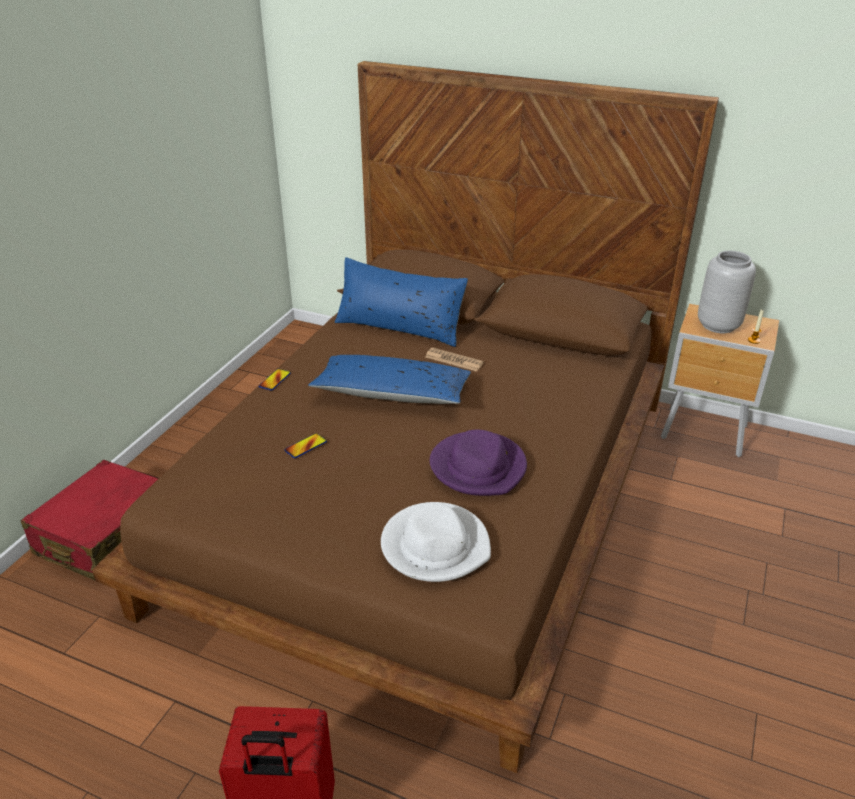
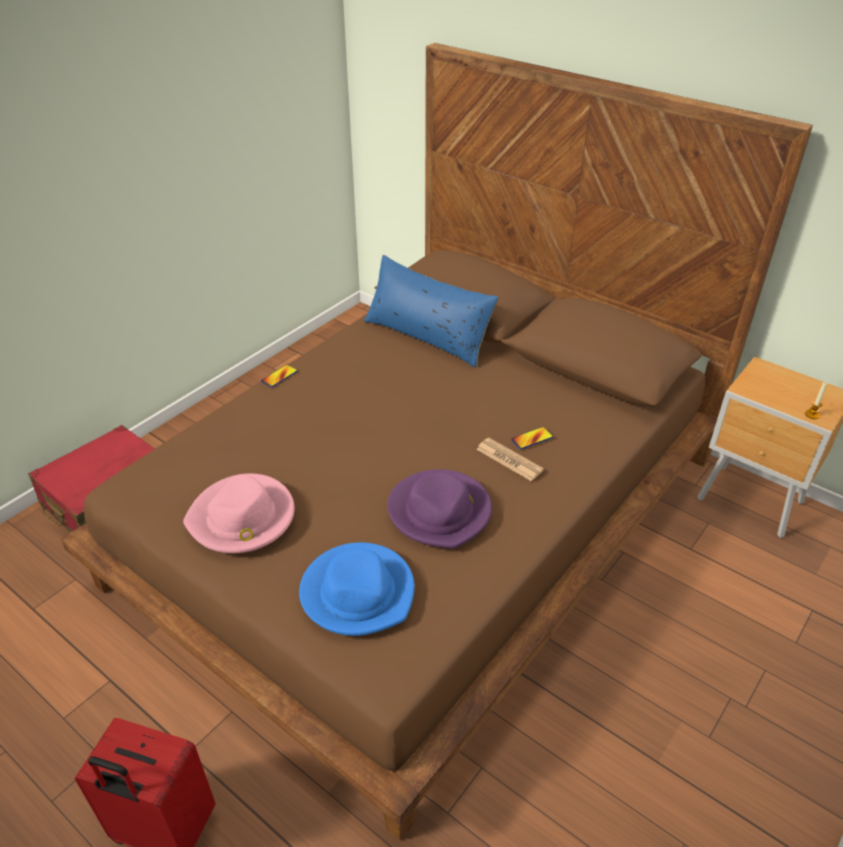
camera: 15 degrees right, 5 degrees up
(297, 504) = (242, 518): none -> pink hat
(305, 446) = (276, 456): phone -> phone (532, 439)
(392, 393) = (387, 411): blue pillow -> none
(435, 545) = (358, 592): white hat -> blue hat
(454, 360) = (467, 383): newspaper -> newspaper (509, 460)
(717, 325) = (776, 388): grey vase -> none

